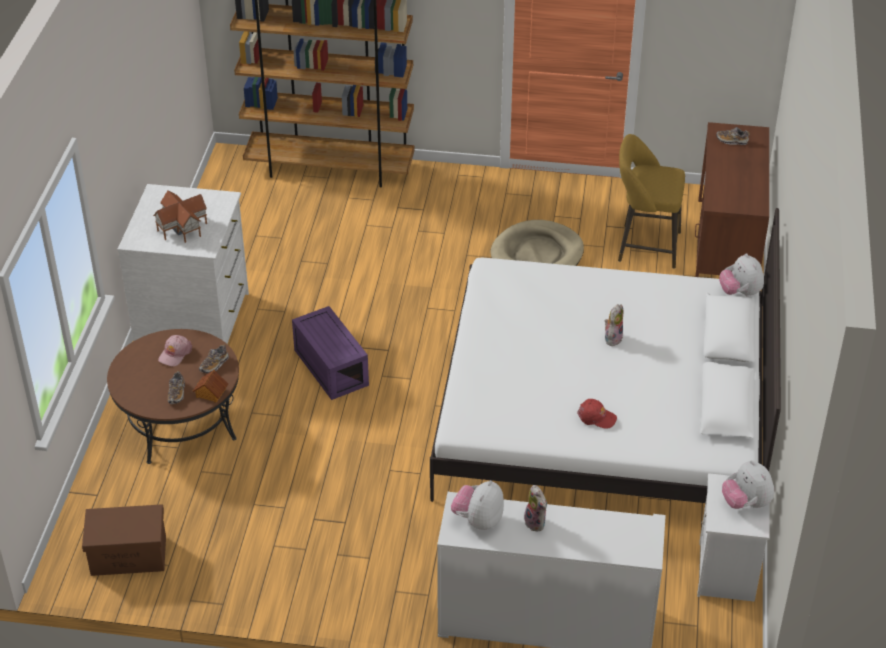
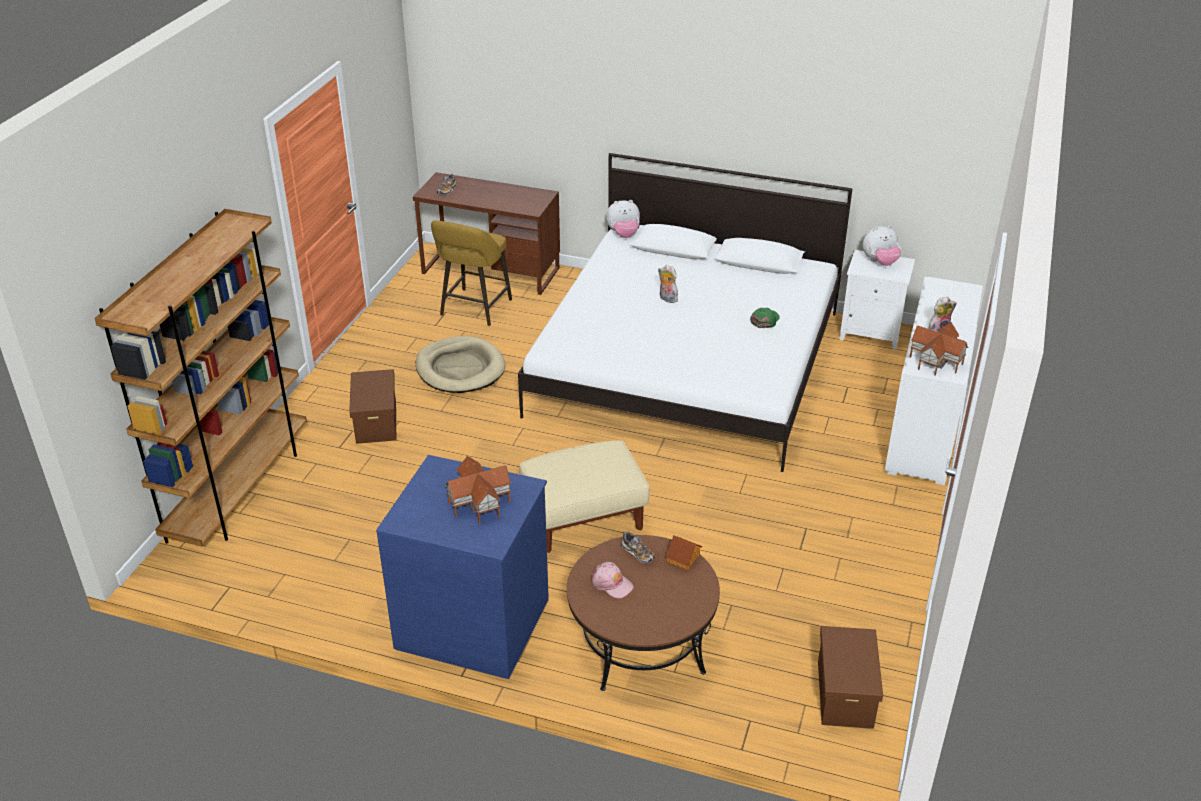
camera: 80 degrees left, 5 degrees down
(176, 393) = (679, 585): shoe -> none
(195, 322) = (473, 622): white dresser -> blue dresser
(329, 367) = (583, 520): purple storage box -> beige ottoman
(438, 221) = (376, 423): none -> brown storage box
(478, 520) = (937, 361): plush toy -> toy house
(596, 417) = (765, 320): red cap -> green cap

